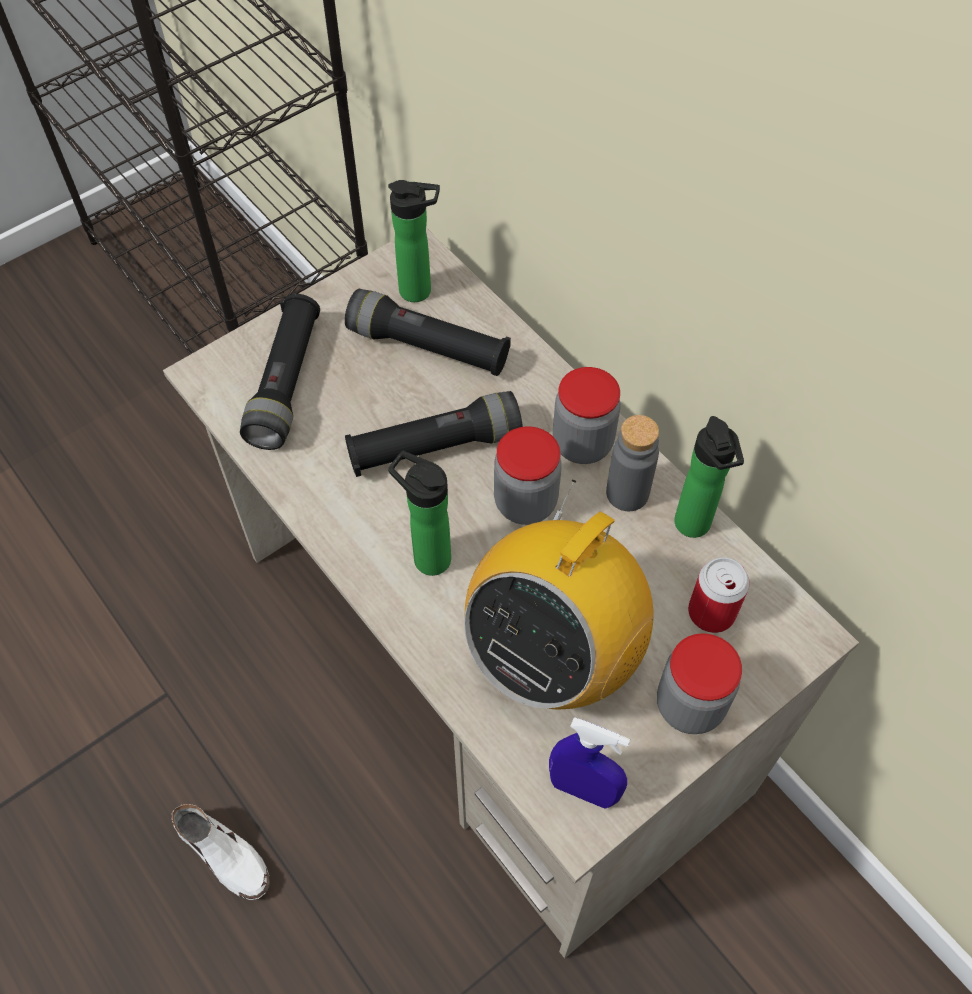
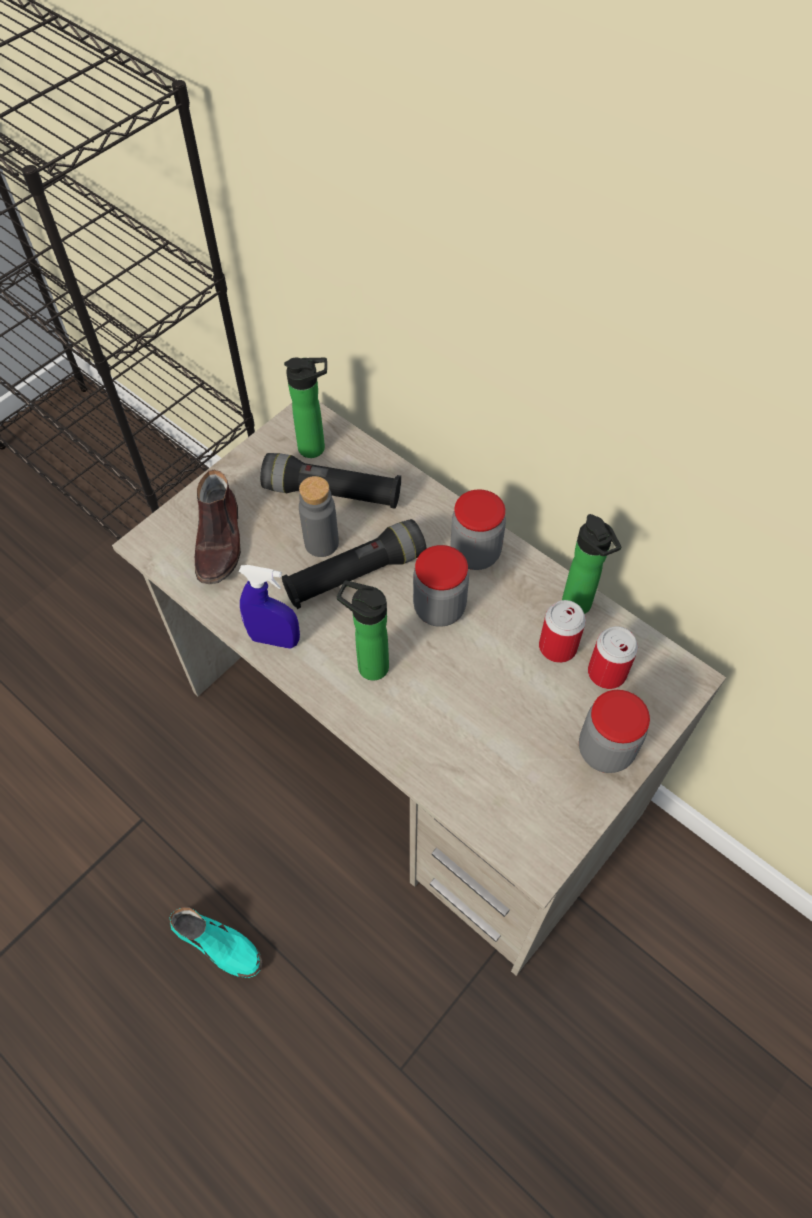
camera: 10 degrees left, 0 degrees up
(225, 854) = (218, 943): white shoe -> turquoise shoe
(286, 383) = (219, 540): black flashlight -> brown shoe
(553, 653) = (488, 727): radio -> none
(583, 789) = (535, 832): blue spray bottle -> blue spray bottle (274, 639)
(627, 493) = (519, 588): grey bottle -> grey bottle (321, 543)
(658, 571) = (557, 647): none -> can

